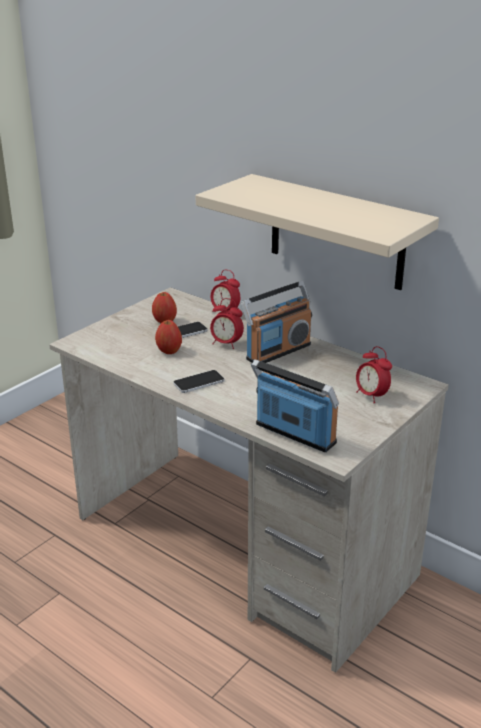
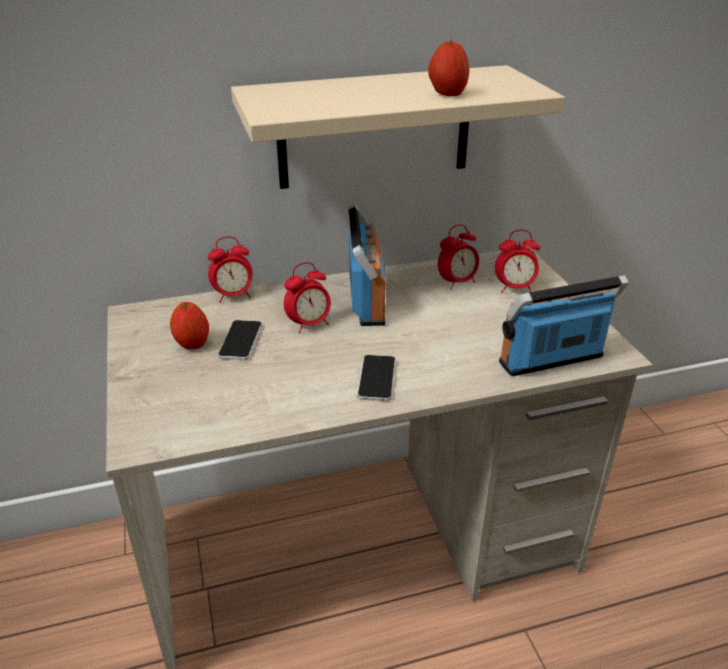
camera: 55 degrees left, 5 degrees up
(169, 351) = (273, 370): apple -> apple (447, 94)
(346, 373) = (457, 282): none -> alarm clock

